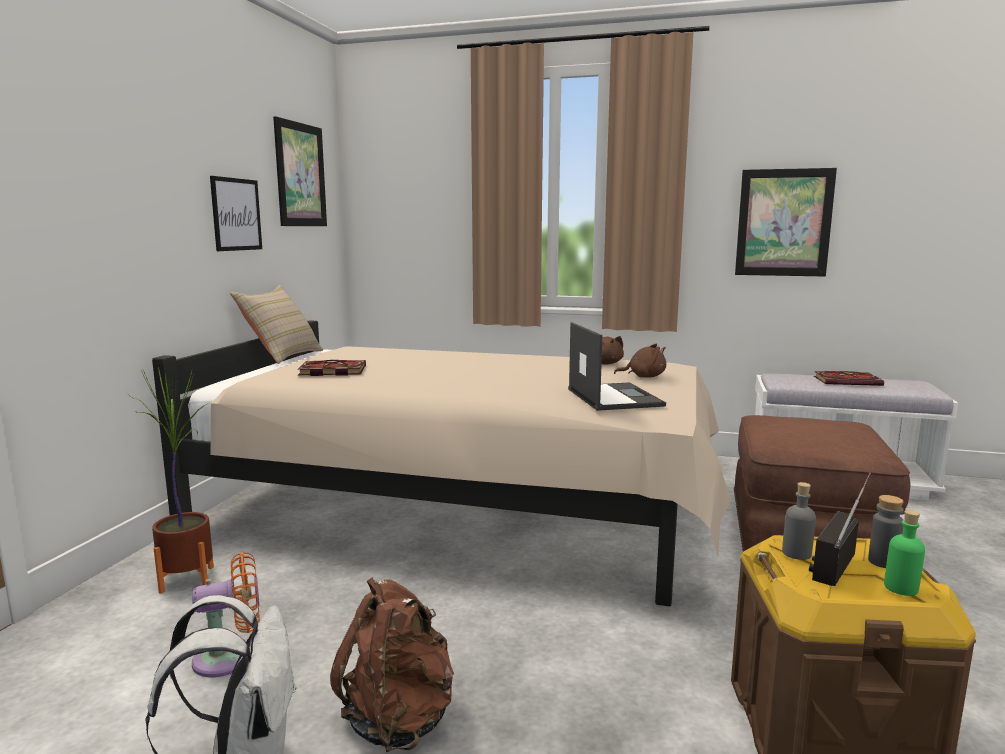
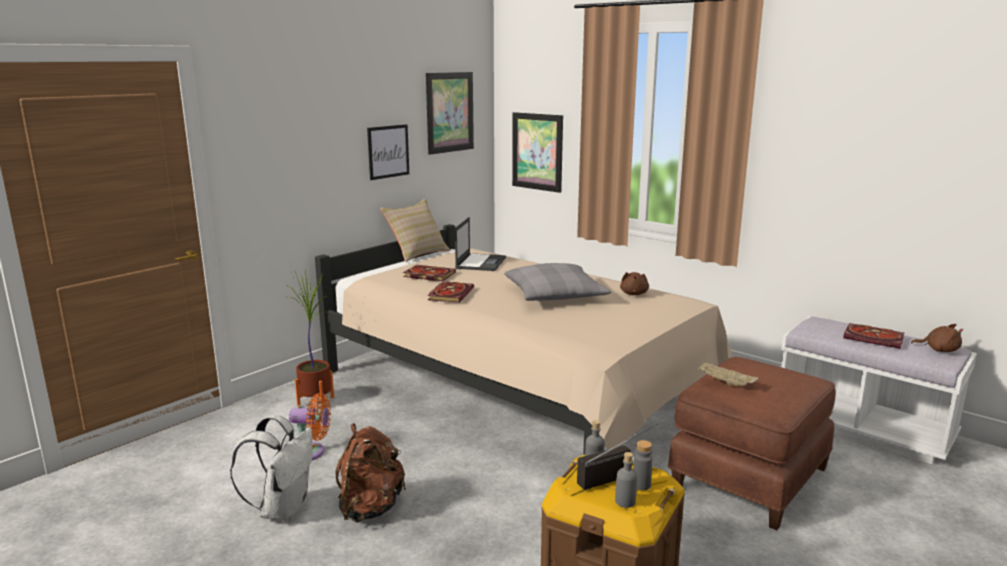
camera: 25 degrees right, 5 degrees up
(390, 384) = (450, 294): none -> book
(523, 372) = (555, 295): none -> grey pillow
(613, 397) = (585, 329): laptop -> laptop (481, 262)
(644, 377) = (641, 312): brown plush toy -> brown plush toy (939, 350)
(783, 223) = (844, 178): picture -> picture (537, 151)
(788, 436) = (725, 382): none -> beige tray
(901, 588) = (625, 501): green bottle -> grey bottle

